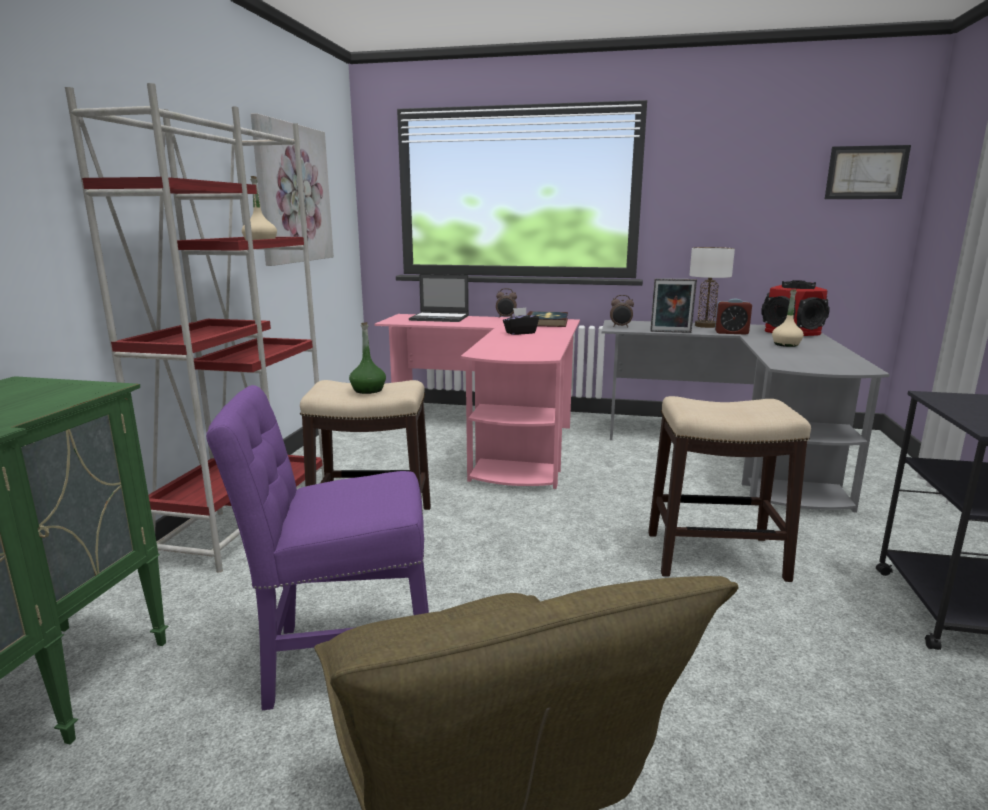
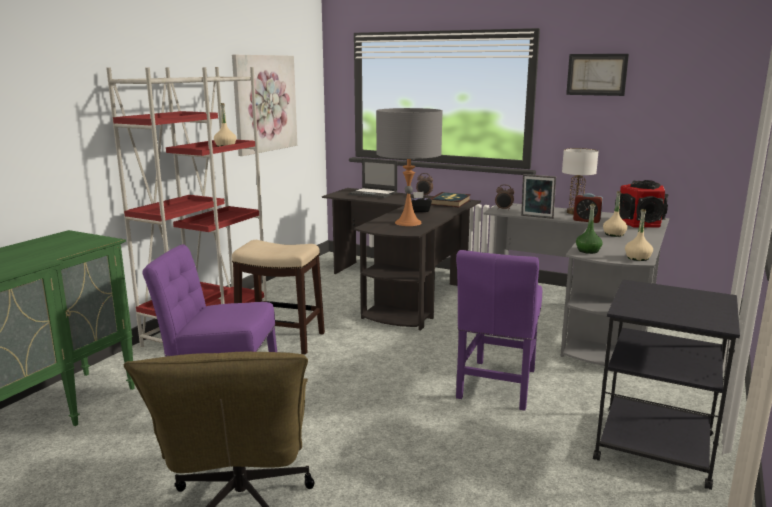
camera: 15 degrees right, 0 degrees up
(368, 390) = (277, 249): green bottle -> green bottle (588, 251)
(496, 438) = (403, 289): pink desk -> black desk
(525, 346) = (408, 222): none -> grey table lamp
(714, 556) = (497, 386): stool -> purple chair
(858, 367) = (637, 258): none -> beige bottle
(866, 172) = (722, 90): picture -> picture (596, 74)

